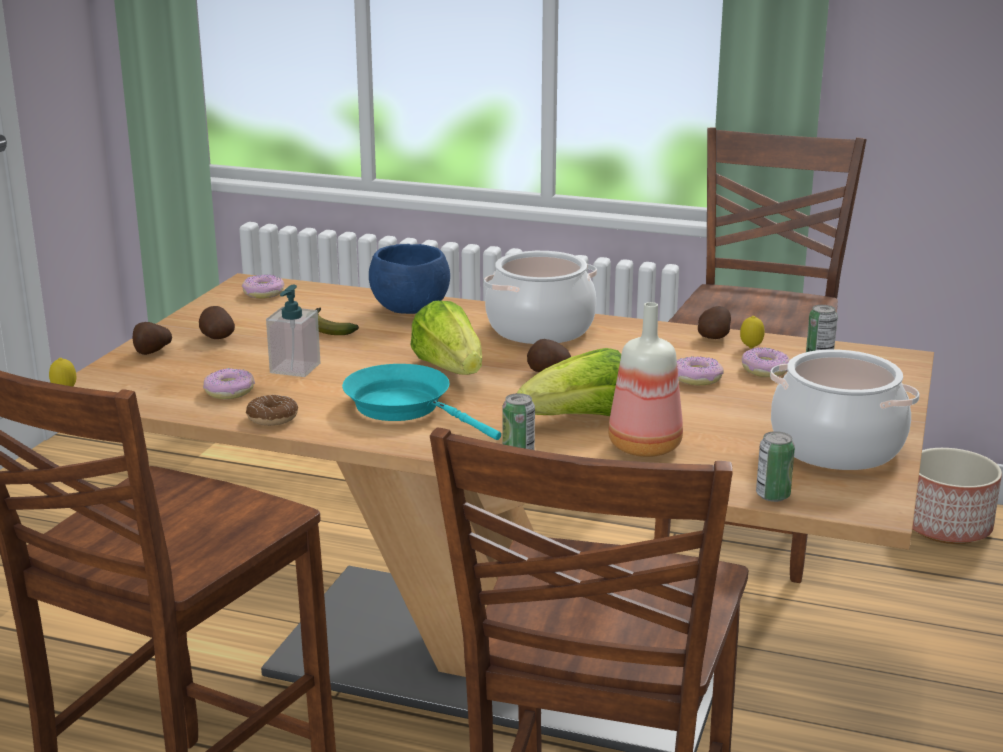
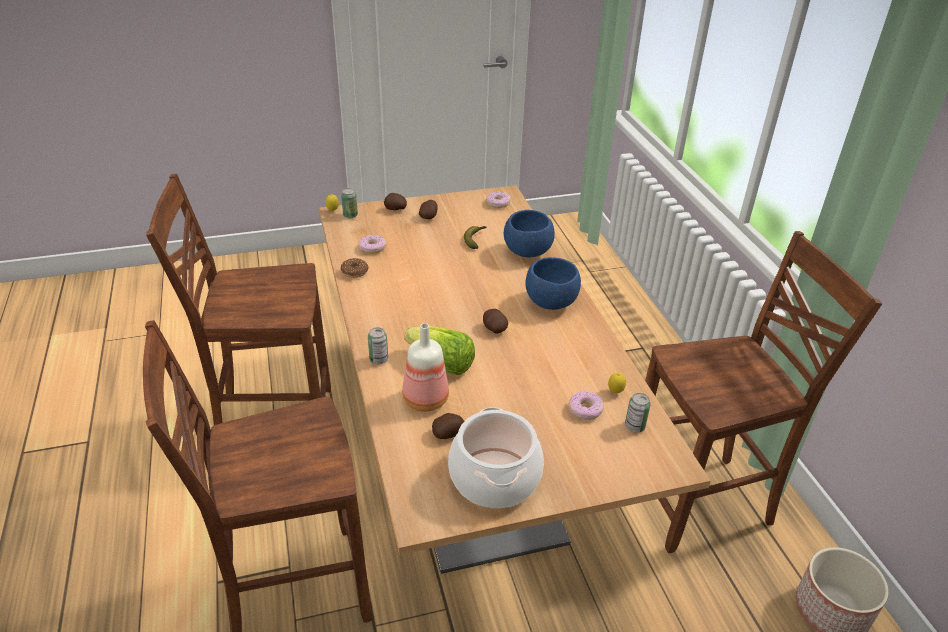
camera: 55 degrees right, 15 degrees up
(295, 368) = (416, 252): soap dispenser -> none
(405, 407) = (401, 303): turquoise frying pan -> none
(450, 369) = (462, 296): lettuce -> none
(540, 329) = (550, 303): cooking pot -> blue bowl
(697, 378) = (542, 386): donut -> none
(714, 337) = (616, 371): potato -> potato (448, 434)
(772, 495) = (403, 471): can -> can (350, 215)

